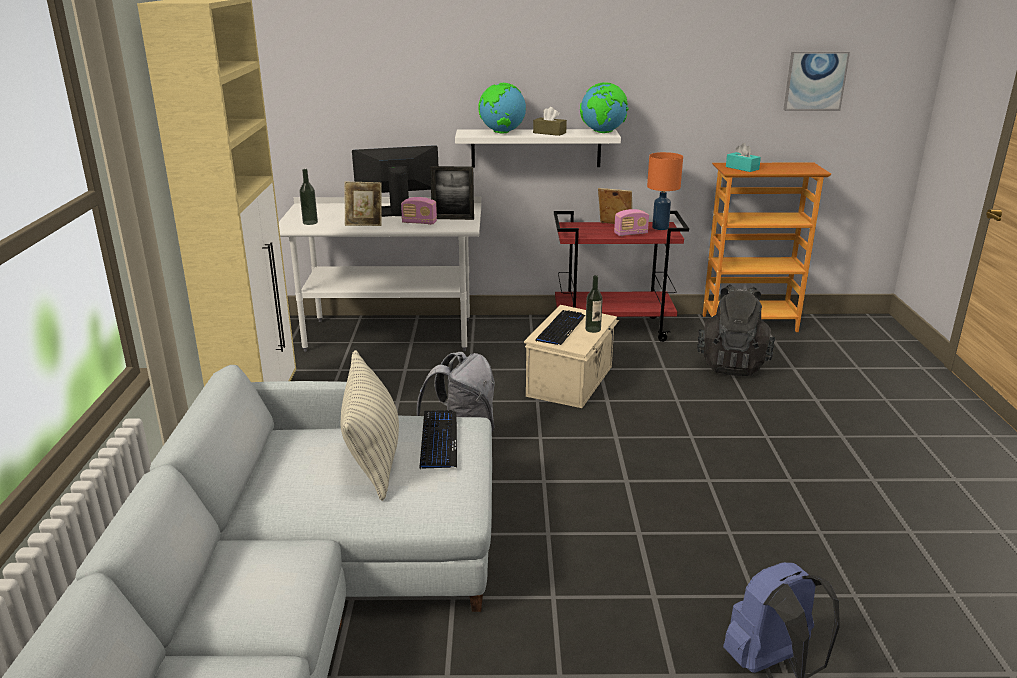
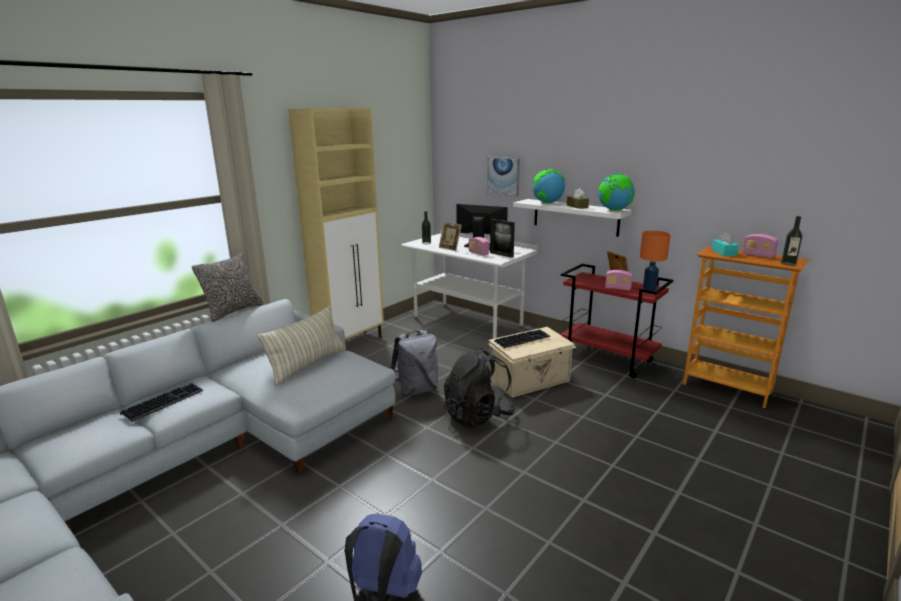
camera: 40 degrees right, 5 degrees down
(182, 411) = (233, 311): none -> pillow
(438, 440) = (345, 370): keyboard -> keyboard (163, 403)
(593, 329) = (543, 346): bottle -> bottle (788, 264)
(732, 364) = (664, 410): black backpack -> black backpack (478, 415)
(773, 166) = (758, 255): none -> radio
(815, 81) = (813, 185): picture -> picture (503, 176)

